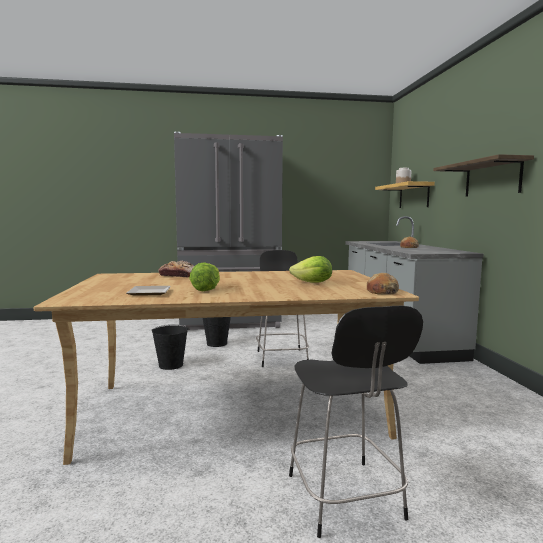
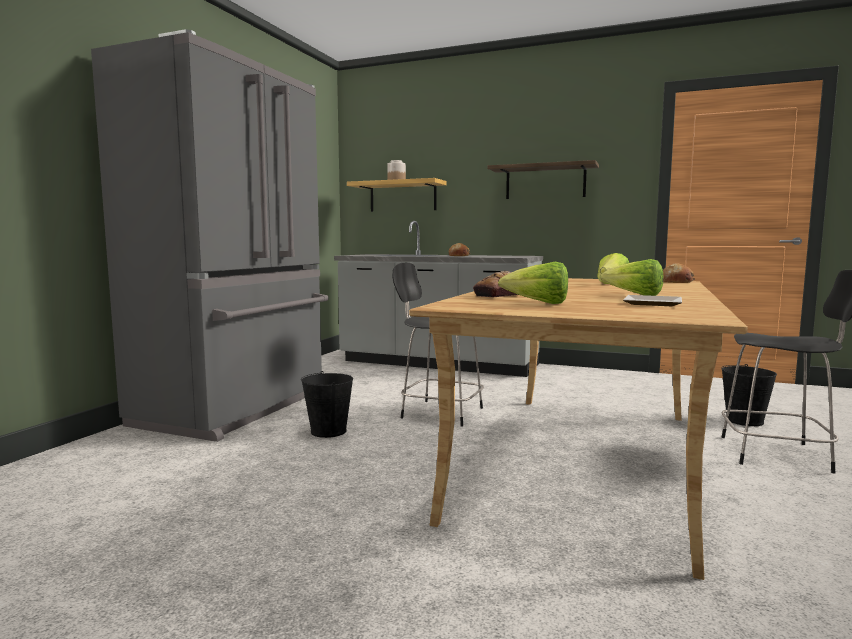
camera: 60 degrees left, 0 degrees up
(132, 281) = (538, 303): none -> lettuce
(171, 365) = (383, 471): black bucket -> black bucket (745, 421)

